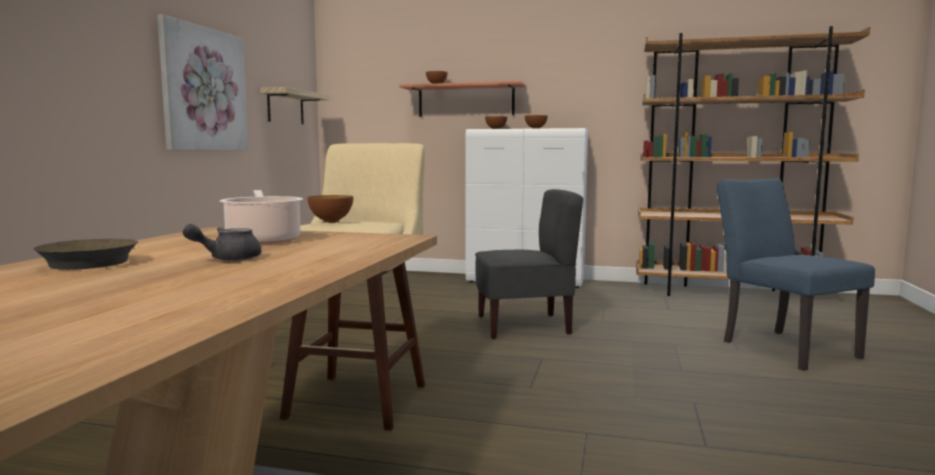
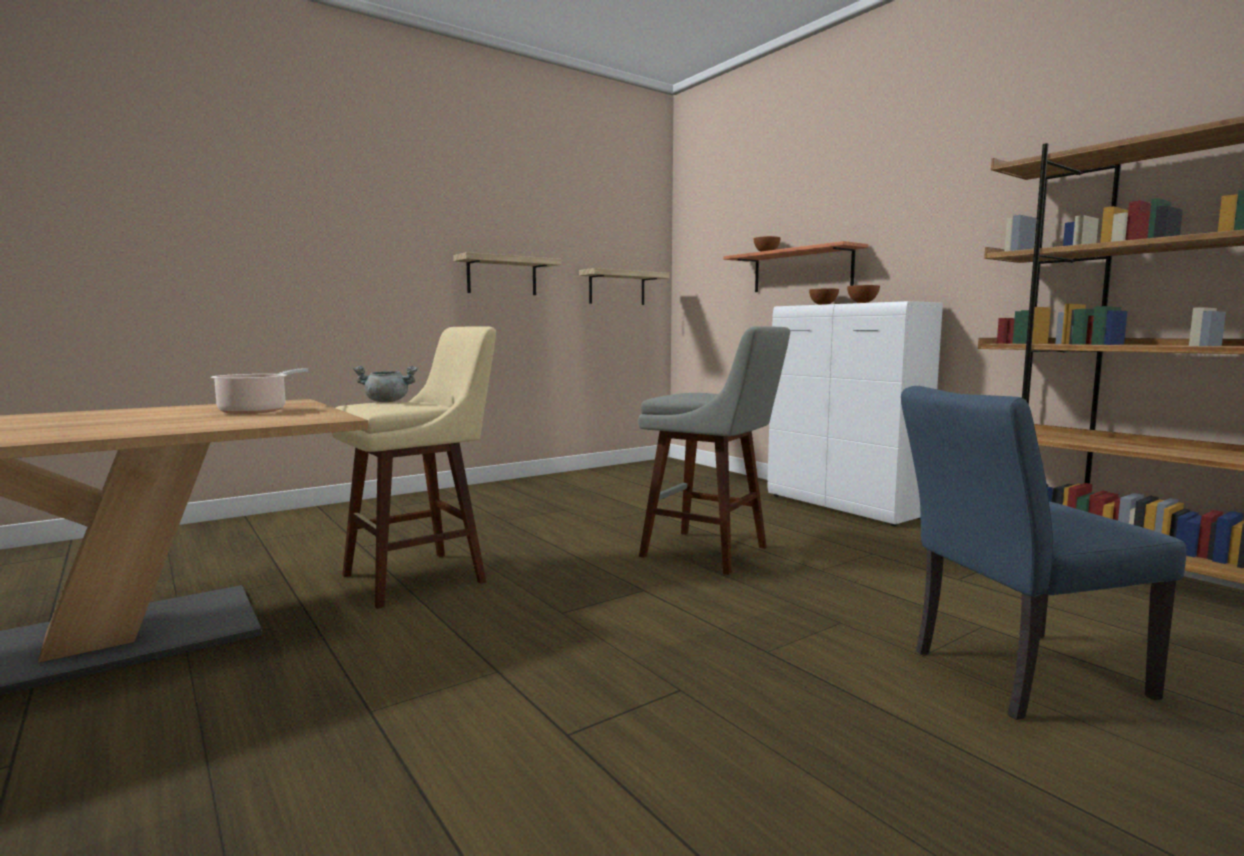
camera: 40 degrees right, 0 degrees up
(92, 262) = (108, 414): brown frying pan -> none
(204, 89) = (502, 276): picture -> shelf
(227, 259) = (152, 420): grey teapot -> none
(331, 222) = (387, 401): bowl -> grey cooking pot
(523, 326) = (712, 553): grey chair -> grey stool
(781, 346) = (1013, 675): blue chair -> blue chair turned 120 degrees counterclockwise

